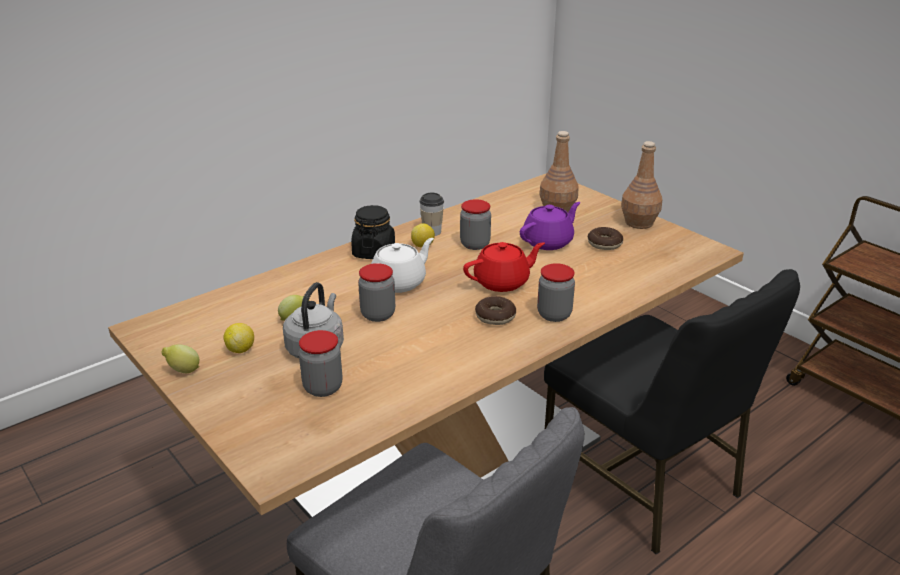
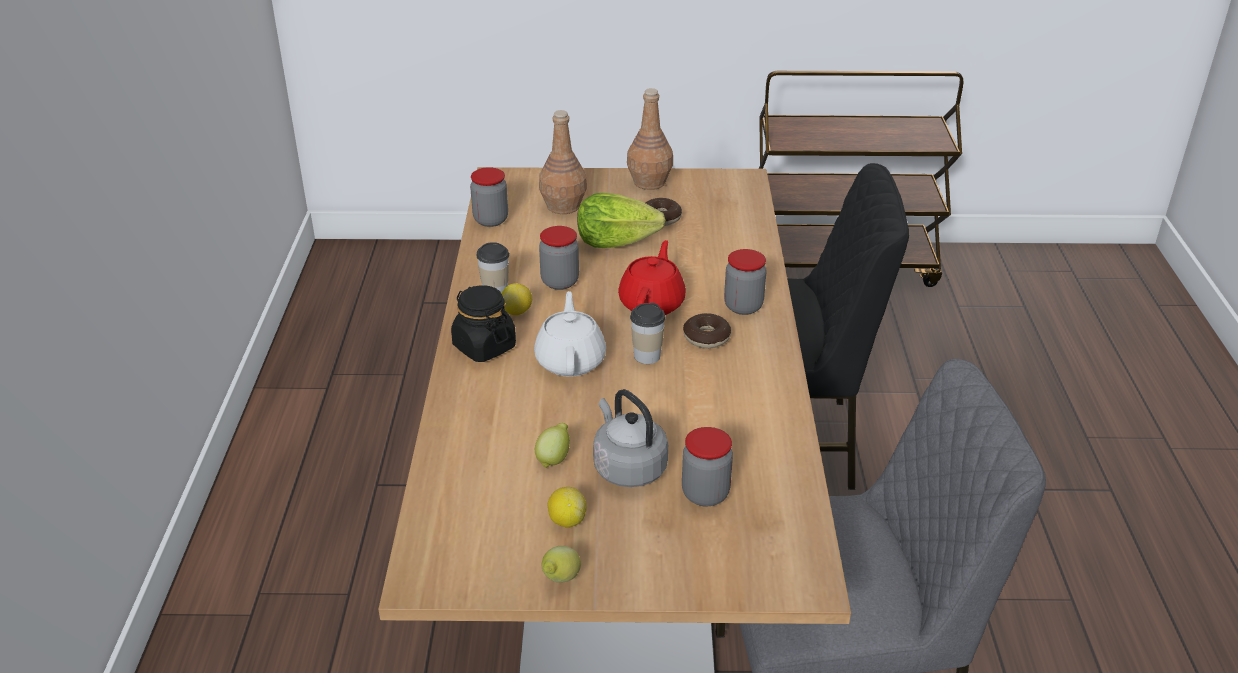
camera: 50 degrees left, 5 degrees up
(378, 314) = (614, 401): jar -> jar (490, 220)
(441, 305) = (647, 356): none -> cup
(548, 242) = (615, 242): purple teapot -> lettuce

